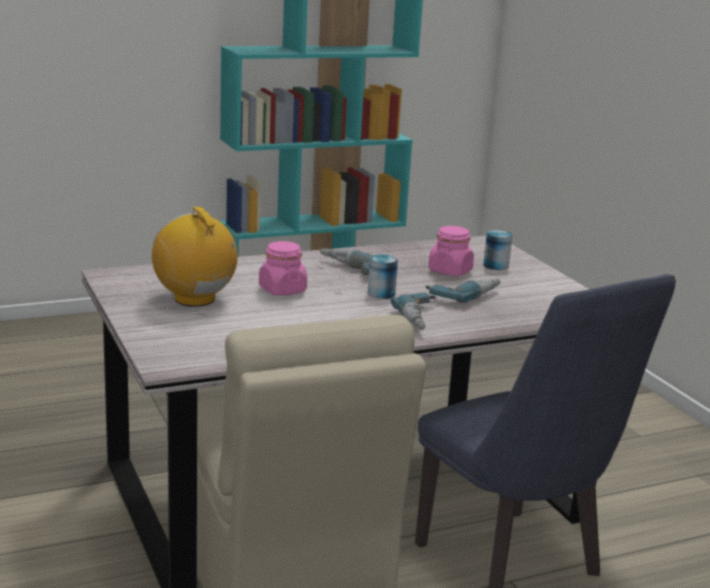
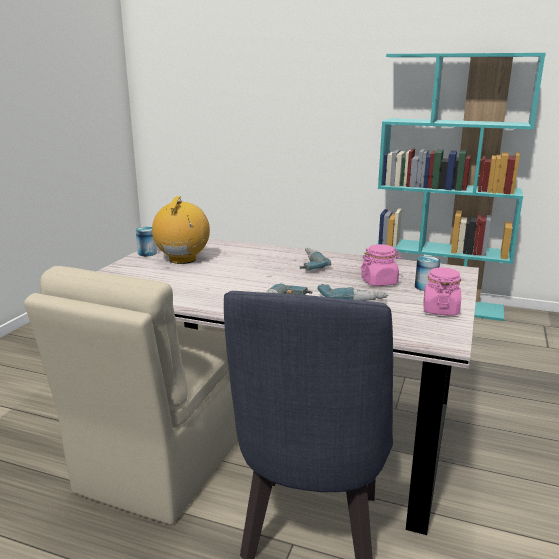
camera: 45 degrees right, 0 degrees up
(282, 290) = (240, 266): pink jar -> pink jar (440, 310)
(381, 294) = (294, 283): can -> can (147, 253)

